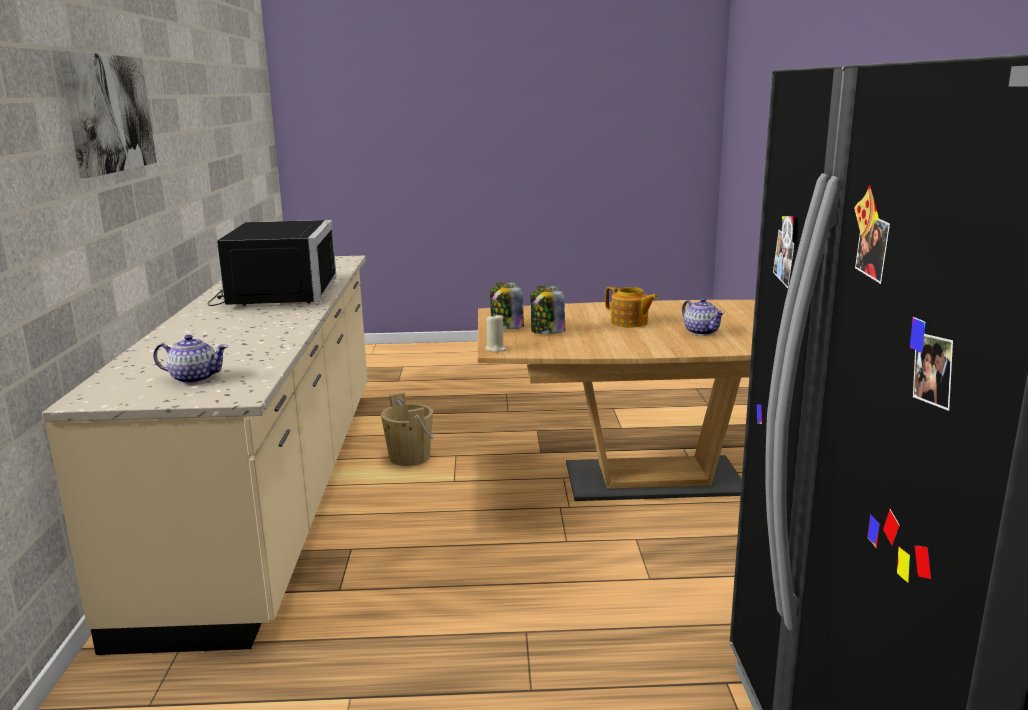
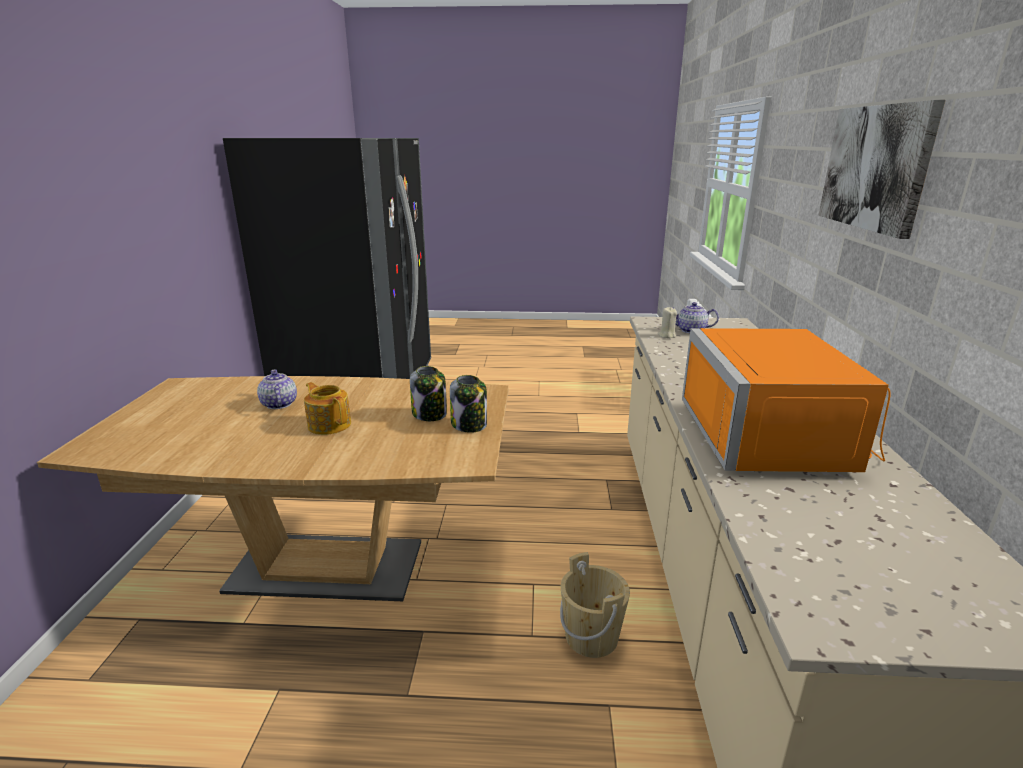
camera: 175 degrees left, 5 degrees up
(274, 294) = (775, 437): black microwave -> orange microwave
(496, 349) = (490, 393): beige candle -> beige candle (666, 336)

